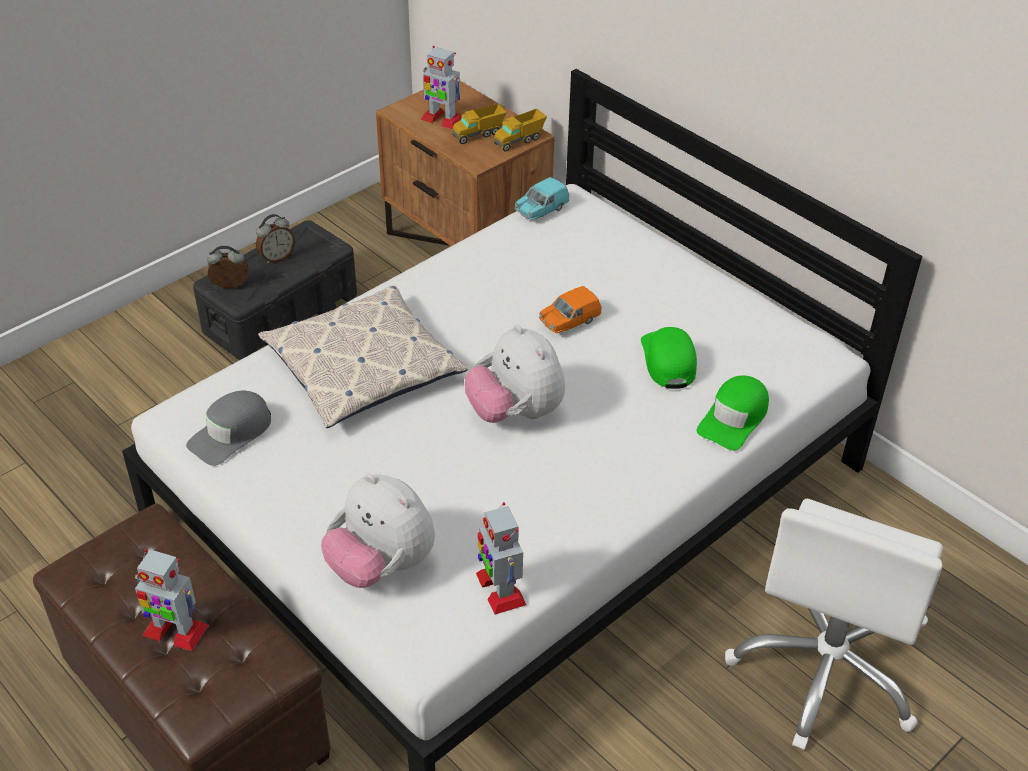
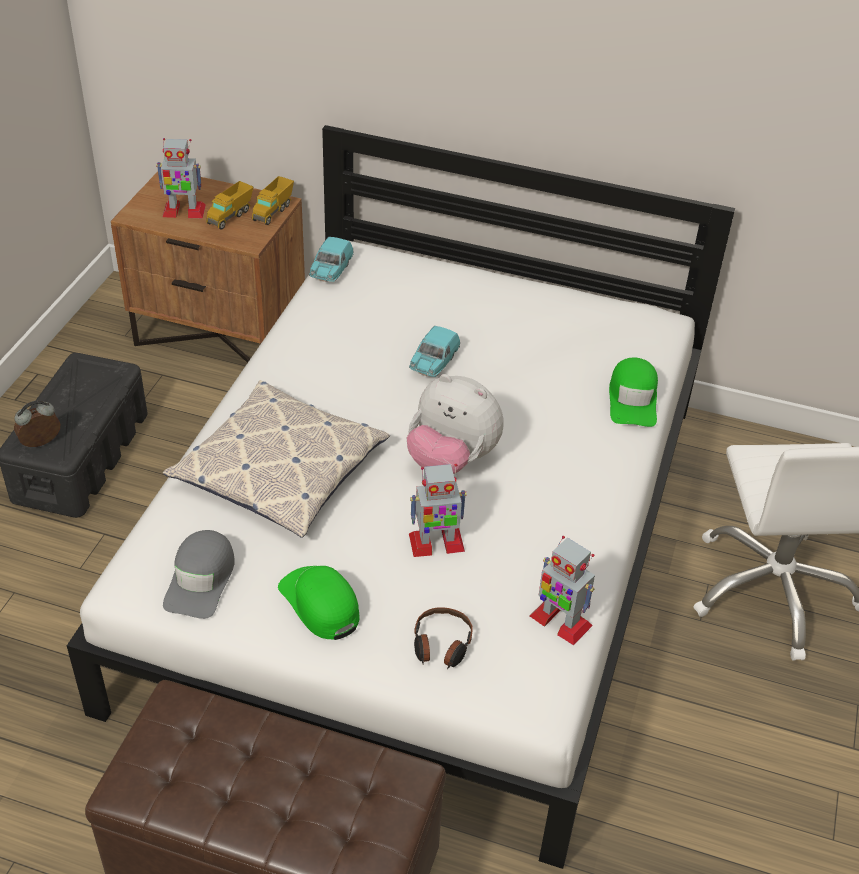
camera: 30 degrees left, 0 degrees up
(174, 630) = (284, 793): toy robot -> toy robot (436, 543)
(277, 257) = (69, 399): alarm clock -> none
(381, 565) = (441, 645): plush toy -> headphones
(569, 322) = (434, 363): orange toy car -> turquoise toy car
(668, 360) = (544, 368): green cap -> green cap (320, 604)

